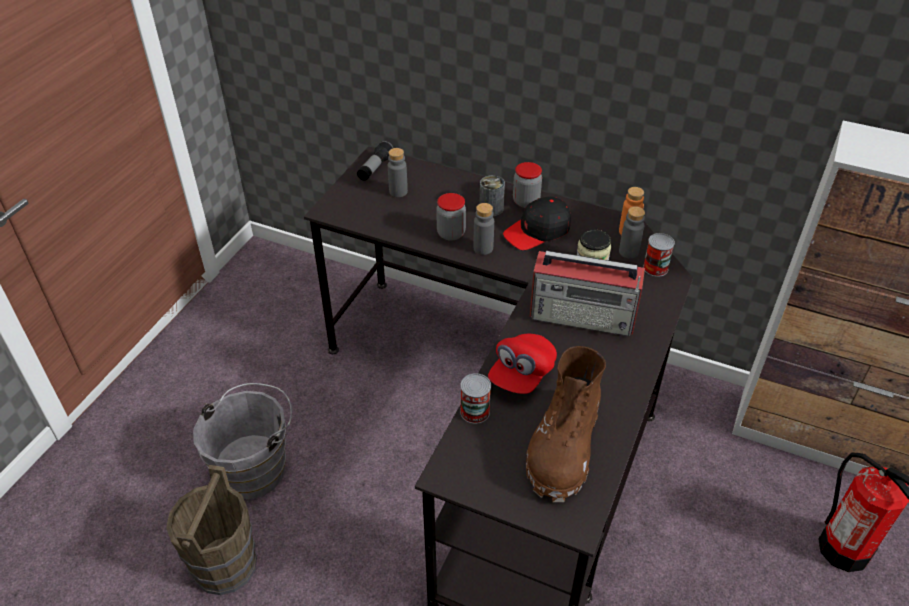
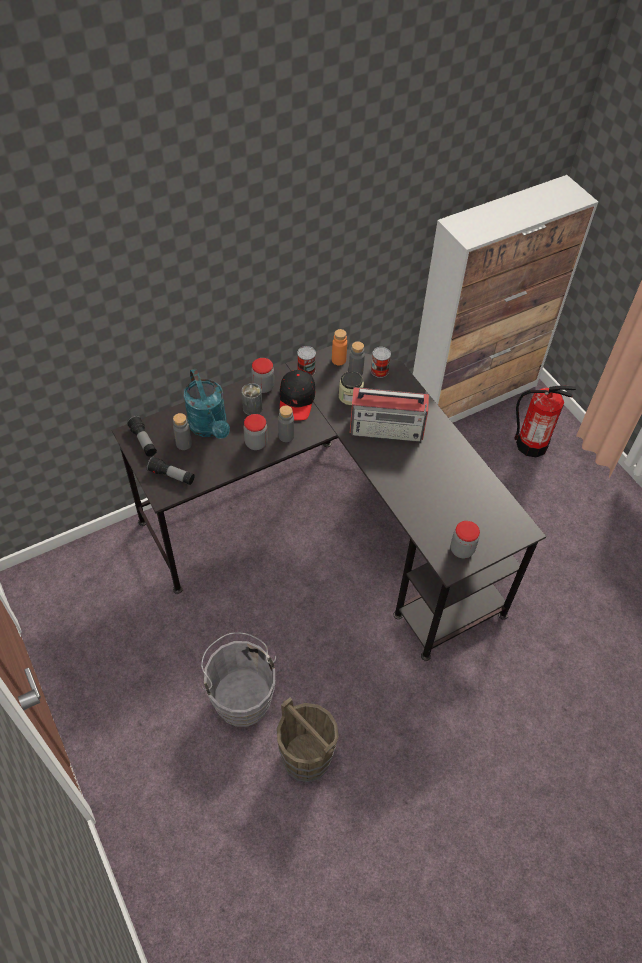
camera: 55 degrees left, 10 degrees up
(354, 204) = (172, 476): none -> flashlight
(436, 196) = (210, 427): none -> turquoise watering can
(475, 411) = (417, 526): can -> can (306, 370)
(482, 472) = (462, 549): none -> jar
(521, 374) = (407, 487): red cap -> none
(563, 448) = (473, 503): brown boot -> none
(584, 315) = (387, 428): radio -> radio turned 45 degrees clockwise

